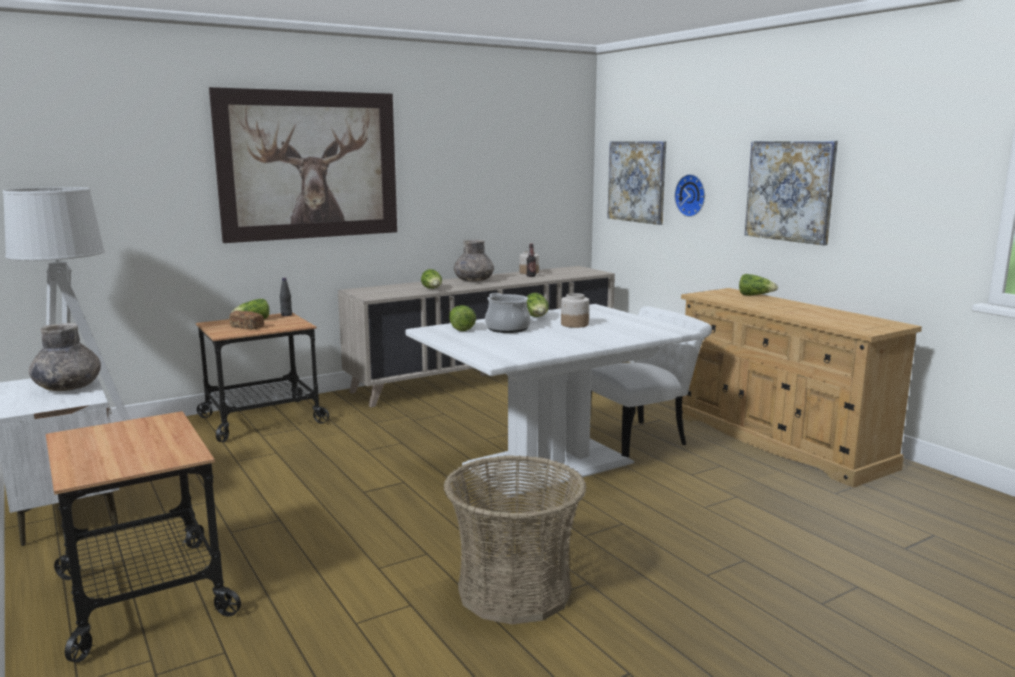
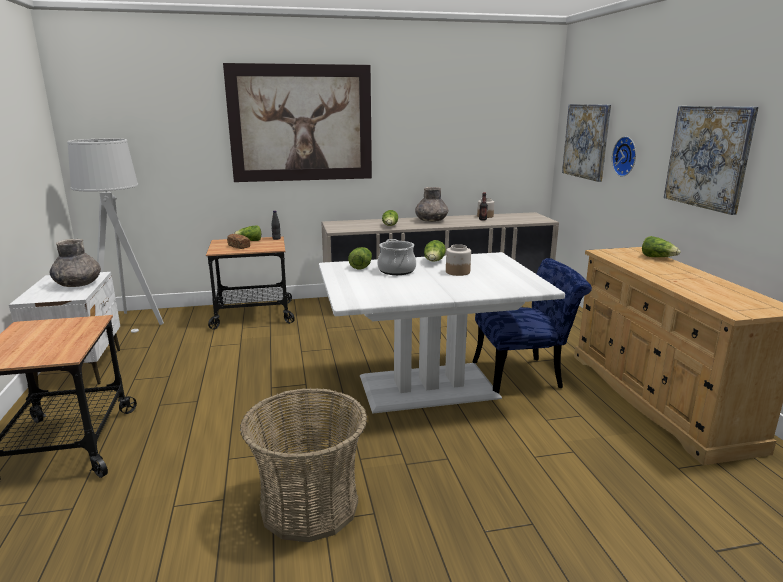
camera: 20 degrees right, 5 degrees up
(640, 439) = (524, 375): white chair -> blue chair

